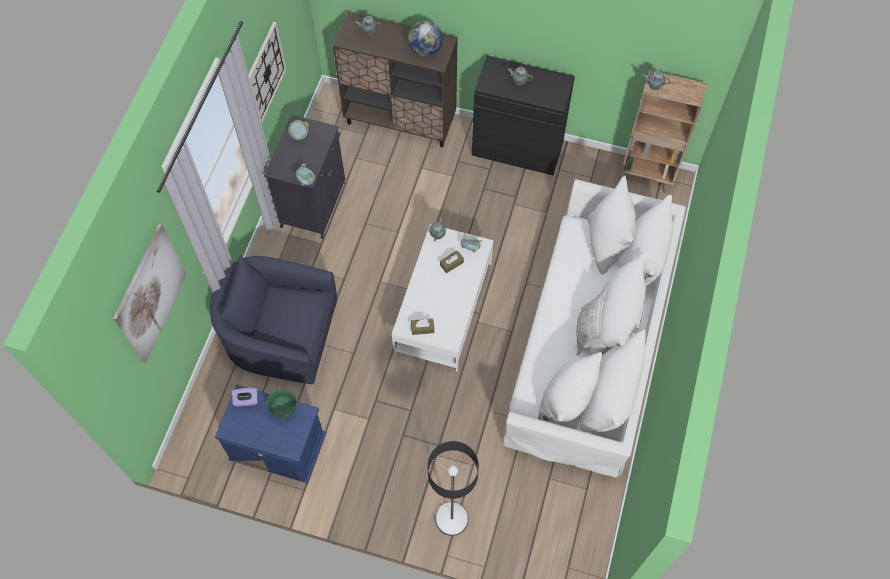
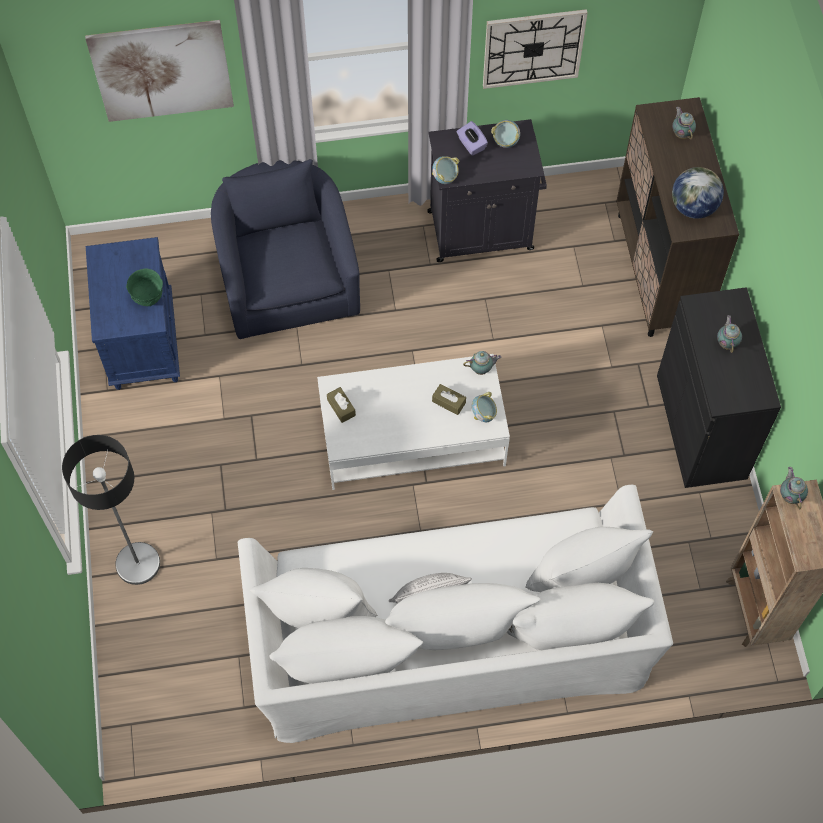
camera: 65 degrees right, 0 degrees up
(246, 400) = (142, 255): purple tissue box -> purple tissue box (471, 145)

